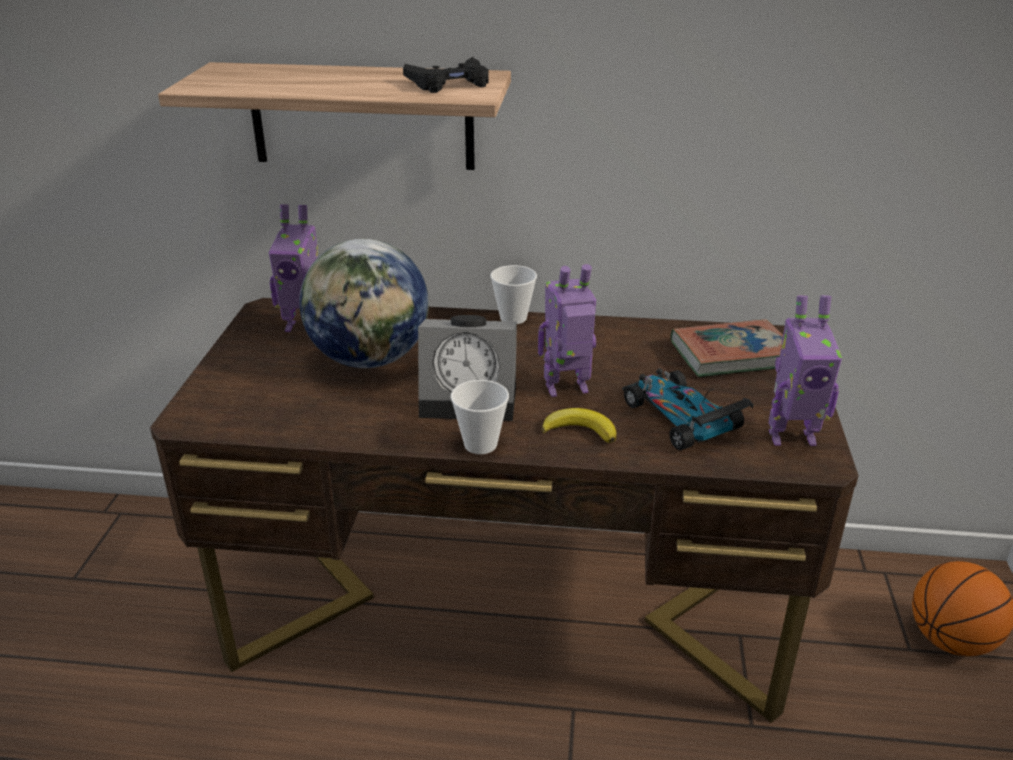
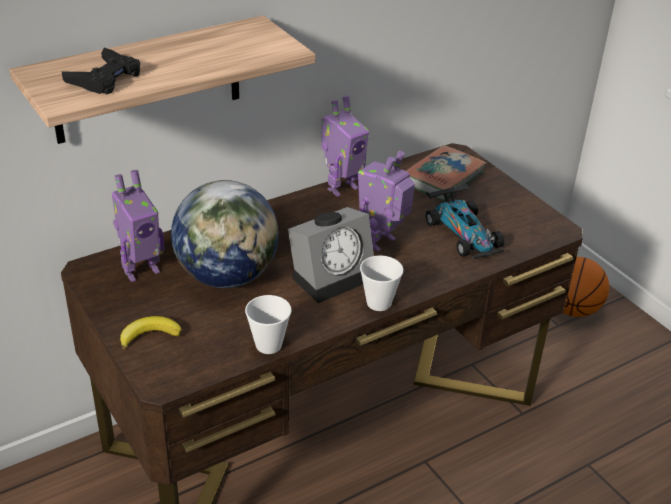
camera: 40 degrees left, 5 degrees up
(449, 83) = (249, 41): black game controller -> black game controller (105, 78)
(513, 318) = (282, 203): cup -> cup (268, 345)
(580, 430) = (422, 266): banana -> banana (149, 335)
(680, 418) = (464, 233): toy car -> toy car turned 135 degrees counterclockwise
(791, 436) = (529, 219): toy robot -> toy robot (341, 188)

